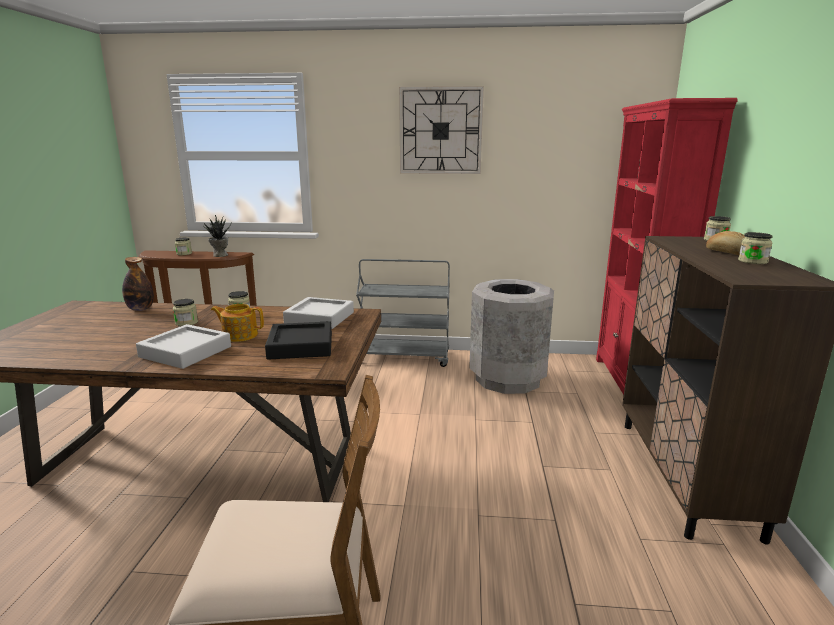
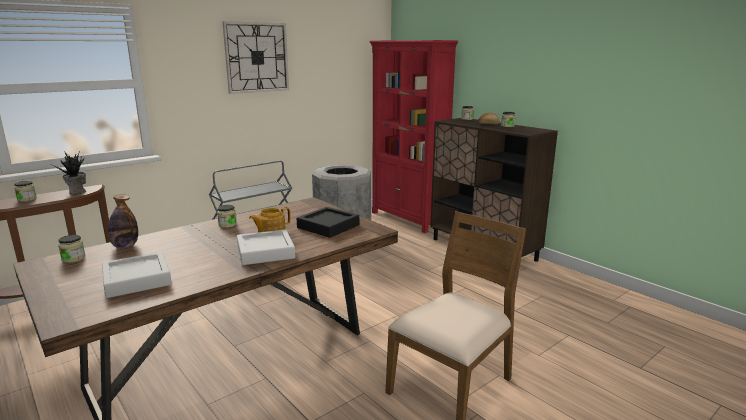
camera: 45 degrees left, 0 degrees up
(186, 323) = (204, 240): jar -> jar (73, 258)
(319, 318) = (292, 211): grey tray -> grey tray (137, 280)

